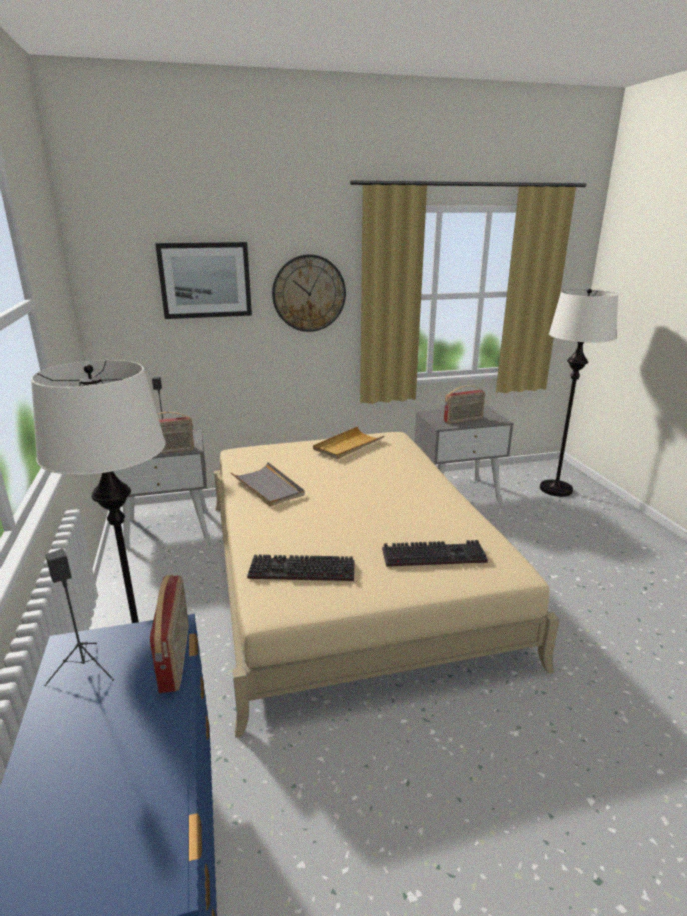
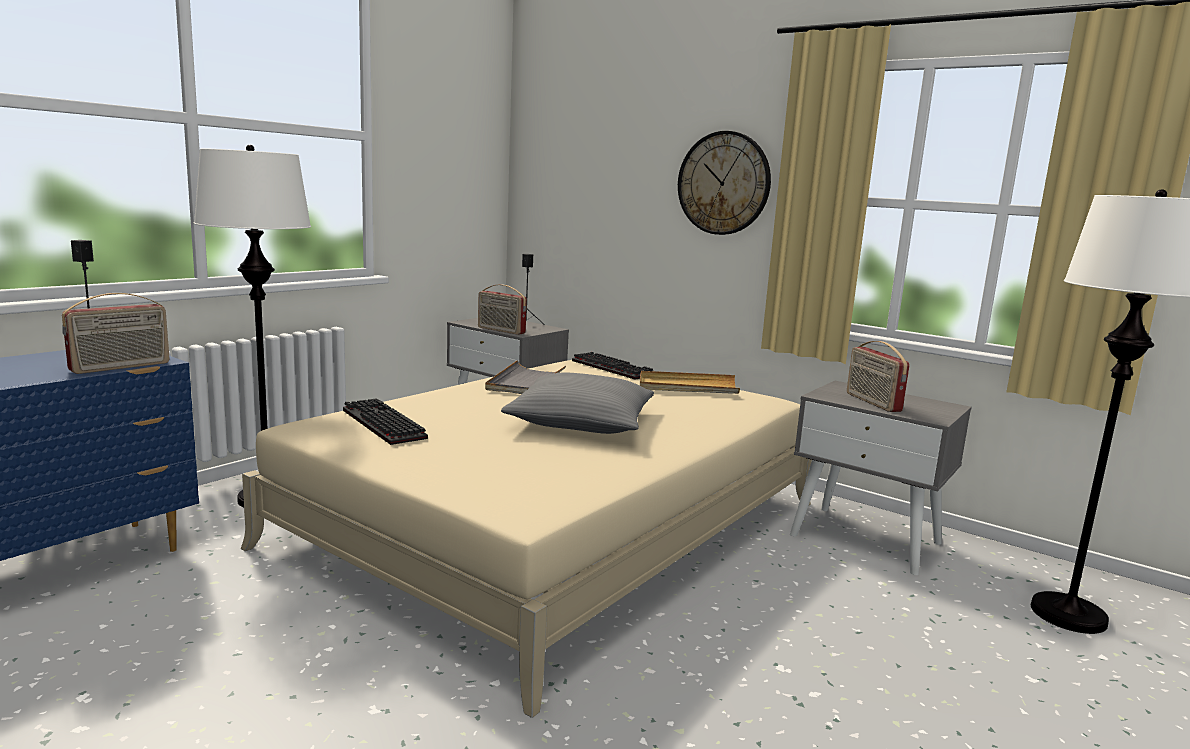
camera: 50 degrees right, 10 degrees down
(205, 280) = (615, 158): picture -> none
(373, 499) = (581, 421): none -> grey pillow
(435, 555) = (499, 468): keyboard -> keyboard (614, 368)
(463, 420) = (872, 402): radio -> radio turned 45 degrees clockwise

